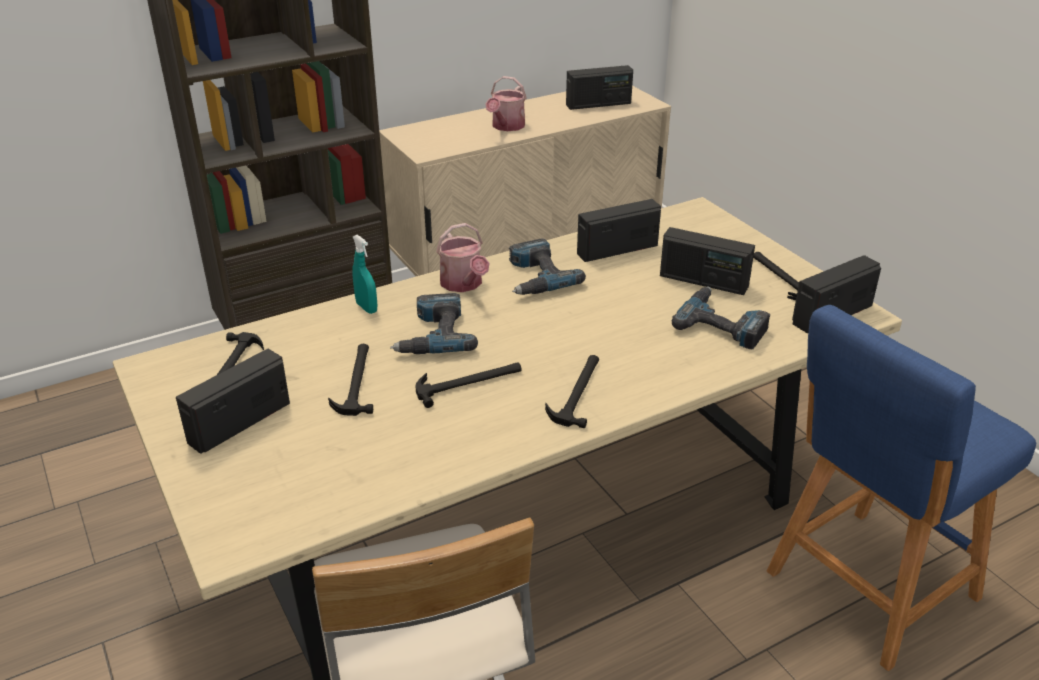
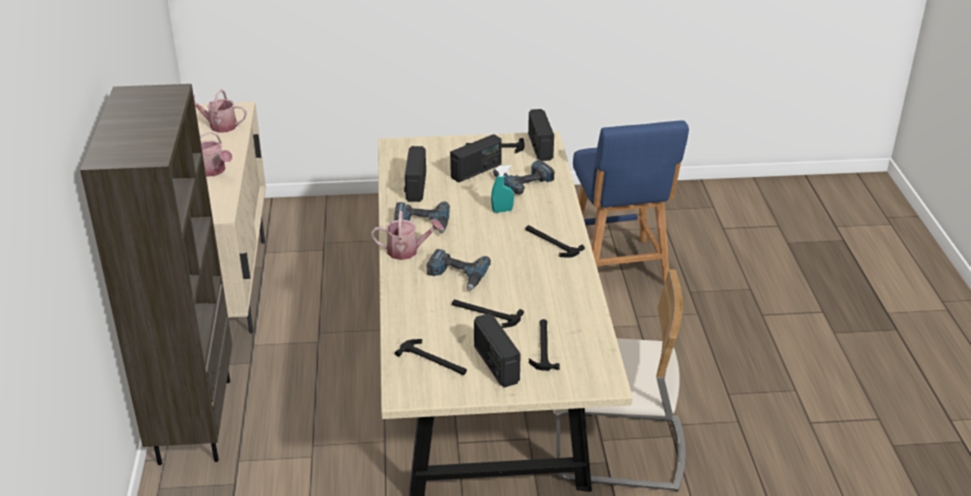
camera: 65 degrees left, 0 degrees up
(366, 308) = (404, 293): turquoise spray bottle -> turquoise spray bottle (502, 211)
(469, 383) = (516, 275): hammer -> hammer (543, 346)
(598, 104) = (219, 125): radio -> watering can

